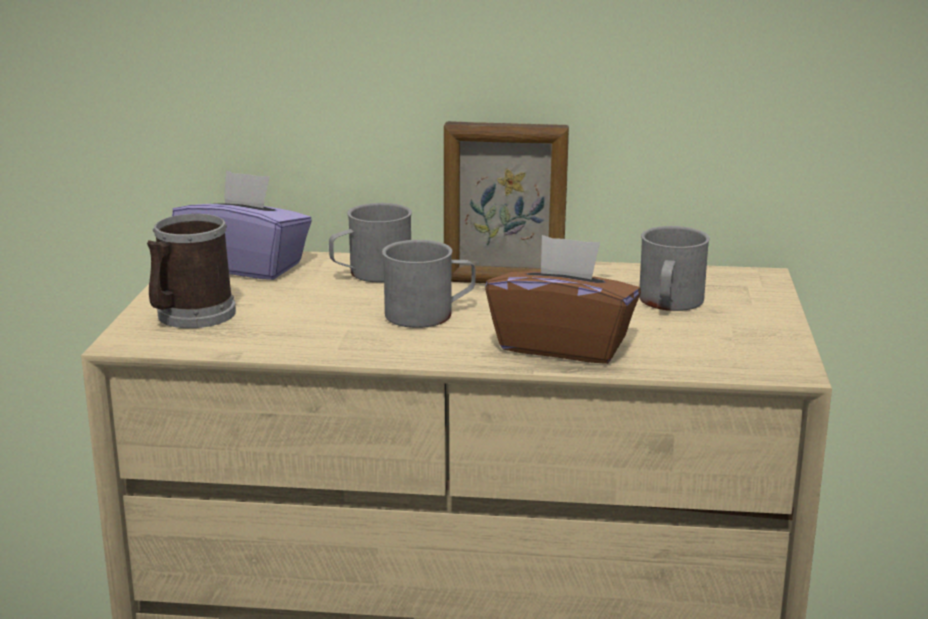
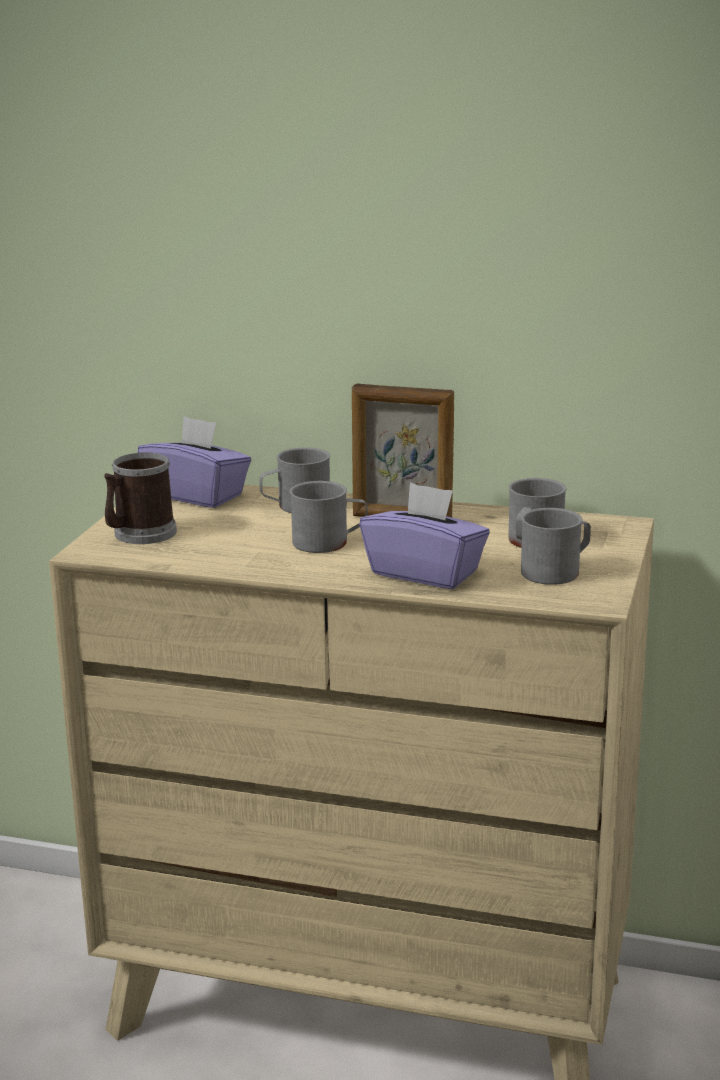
camera: 10 degrees right, 0 degrees up
(563, 345) = (425, 573): brown tissue box -> purple tissue box
(717, 334) = (557, 571): none -> grey mug

